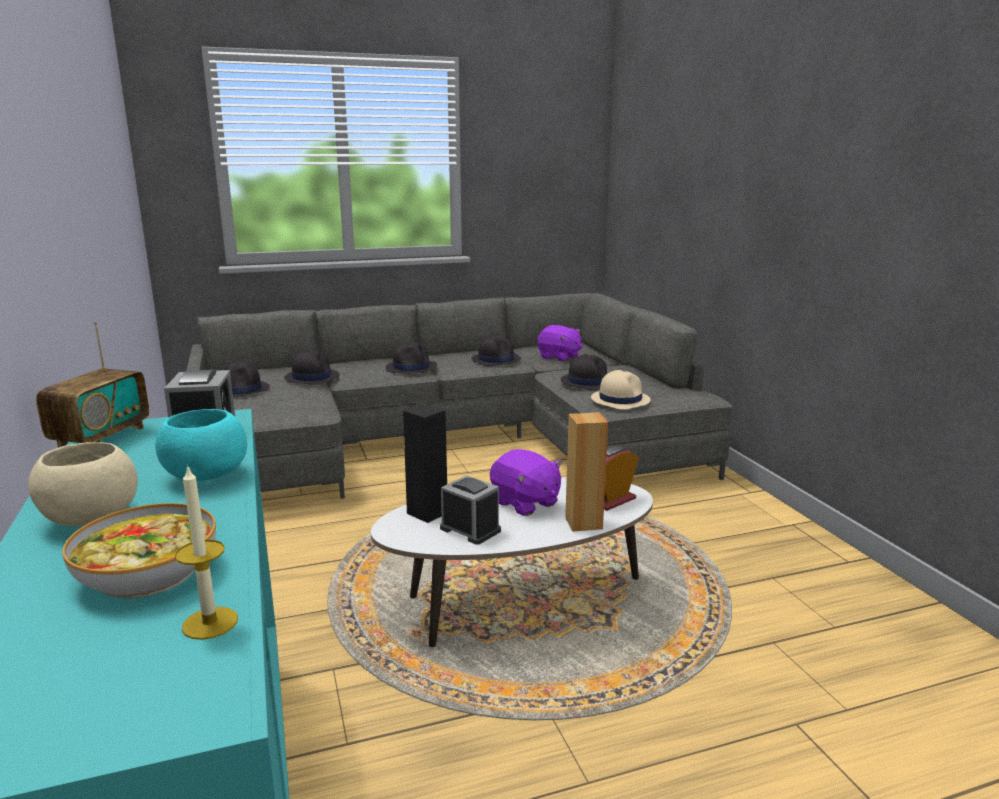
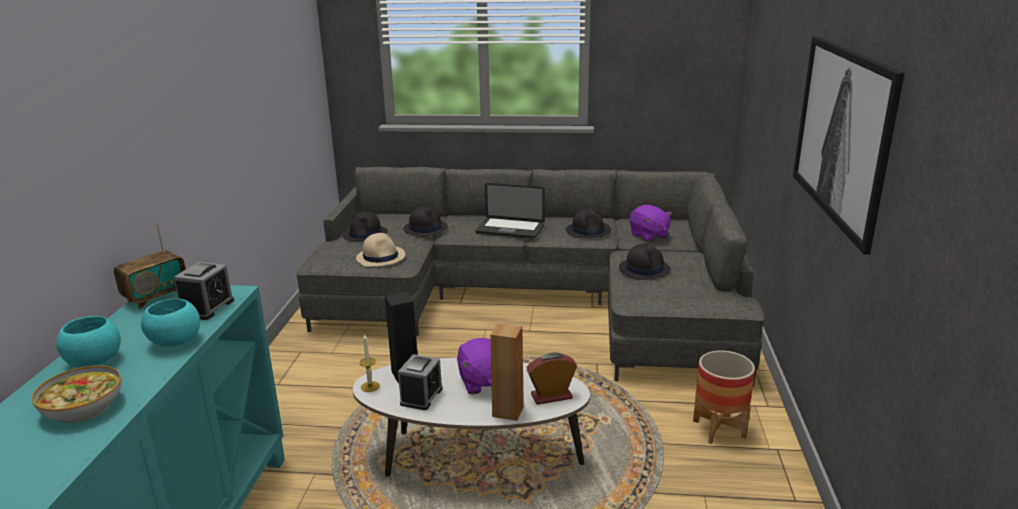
camera: 25 degrees right, 5 degrees up
(90, 519) = (93, 362): beige bowl -> turquoise bowl
(210, 623) = (76, 448): candle -> candle (370, 386)
(411, 367) = (510, 229): black hat -> laptop
(470, 529) = (421, 396): alarm clock -> alarm clock turned 45 degrees clockwise
(620, 399) = (652, 295): beige hat -> beige hat (381, 257)
(729, 519) = (719, 429): none -> planter
(840, 189) = (844, 134): none -> picture

